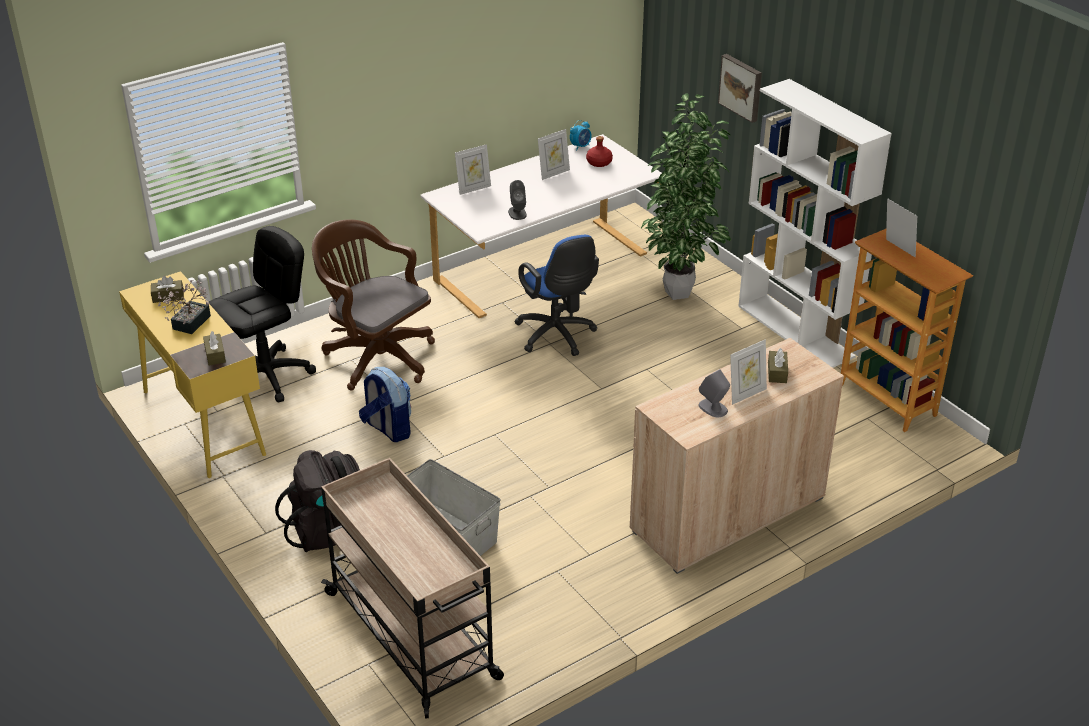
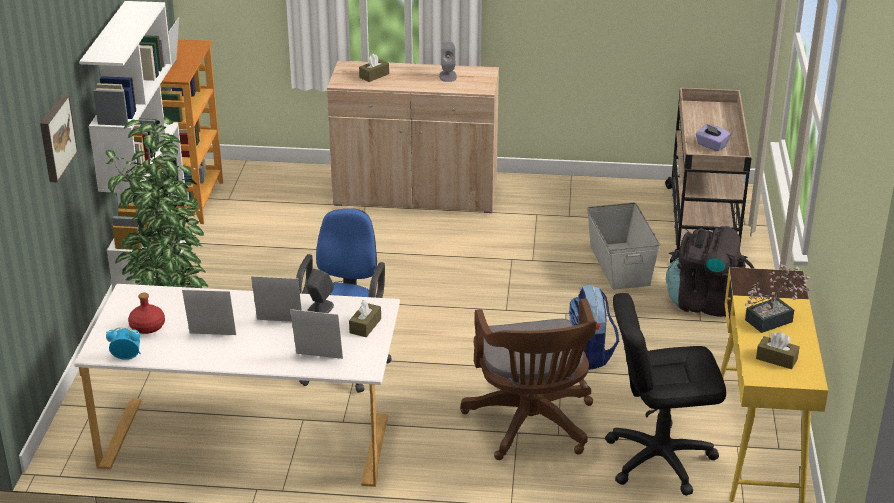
camera: 140 degrees left, 5 degrees down
(215, 355) = (765, 281): brown tissue box -> brown tissue box (365, 326)
(388, 515) = (711, 145): none -> purple tissue box
(746, 394) = (414, 74): picture frame -> picture frame (279, 323)

